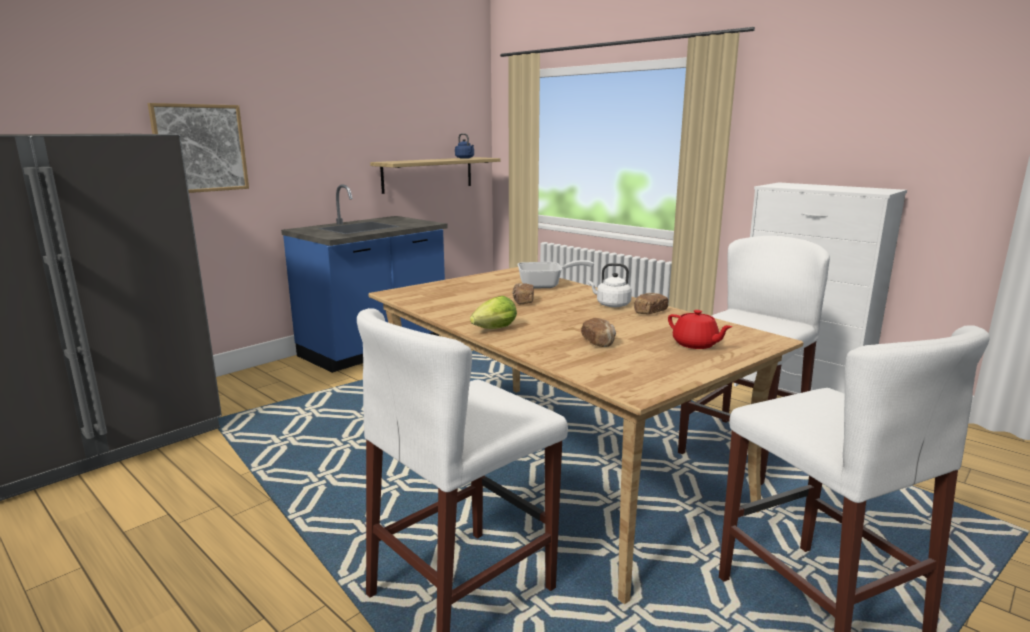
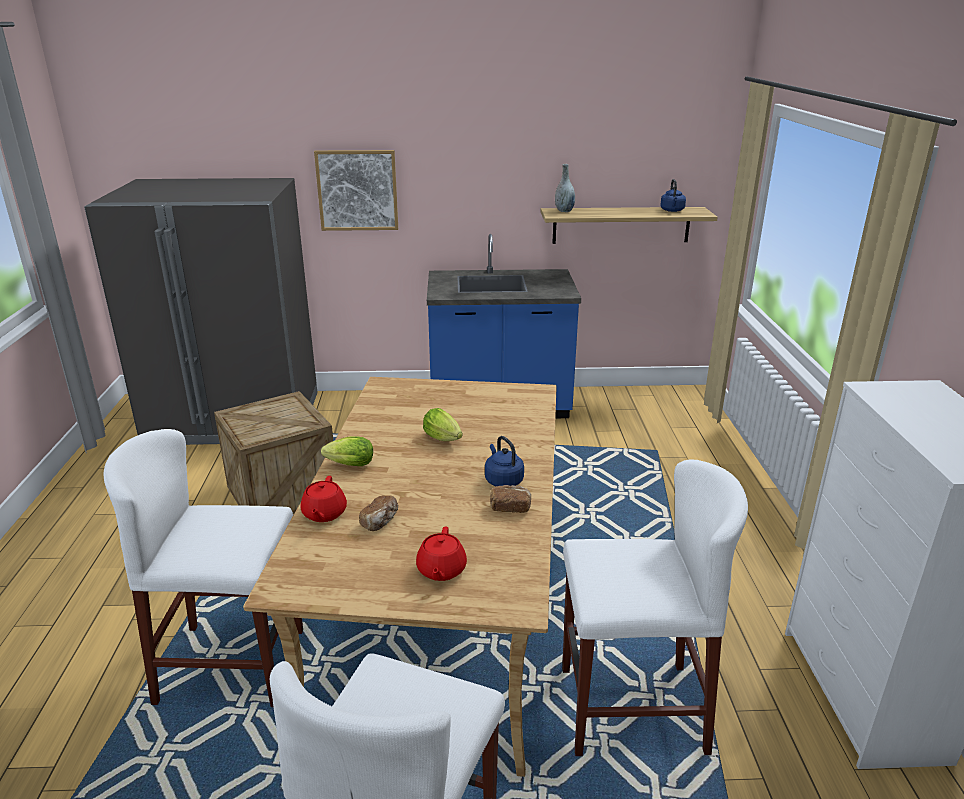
camera: 45 degrees right, 10 degrees up
(273, 466) = (282, 494): none -> crate
(394, 161) = (564, 211): none -> grey vase
(522, 301) = (444, 439): bread -> lettuce
(546, 285) = (513, 425): frying pan -> none
(551, 353) = (324, 514): none -> red teapot
(611, 305) = (503, 480): white kettle -> blue kettle

